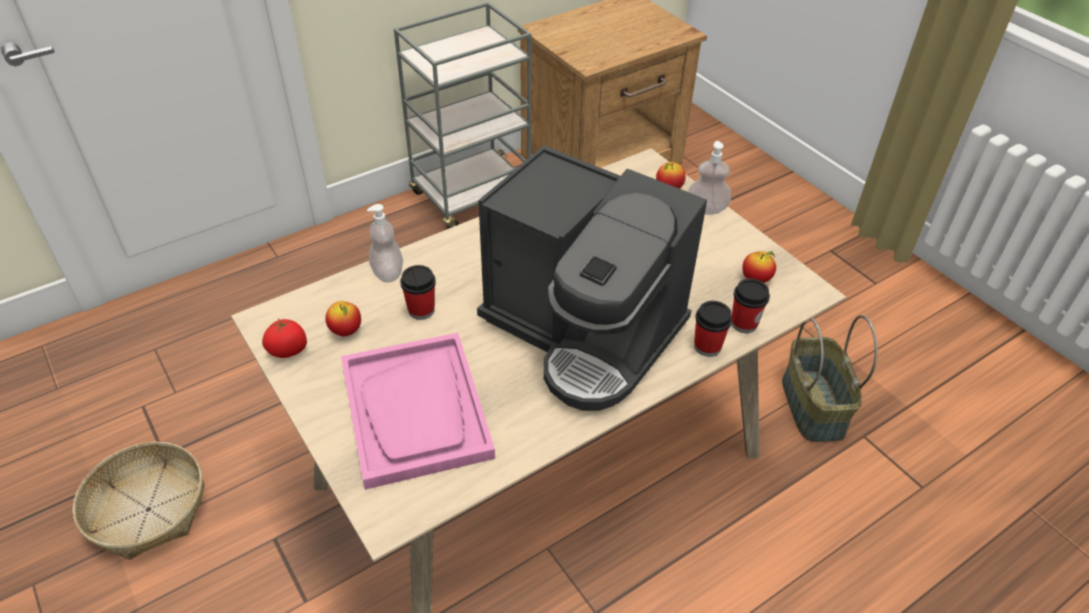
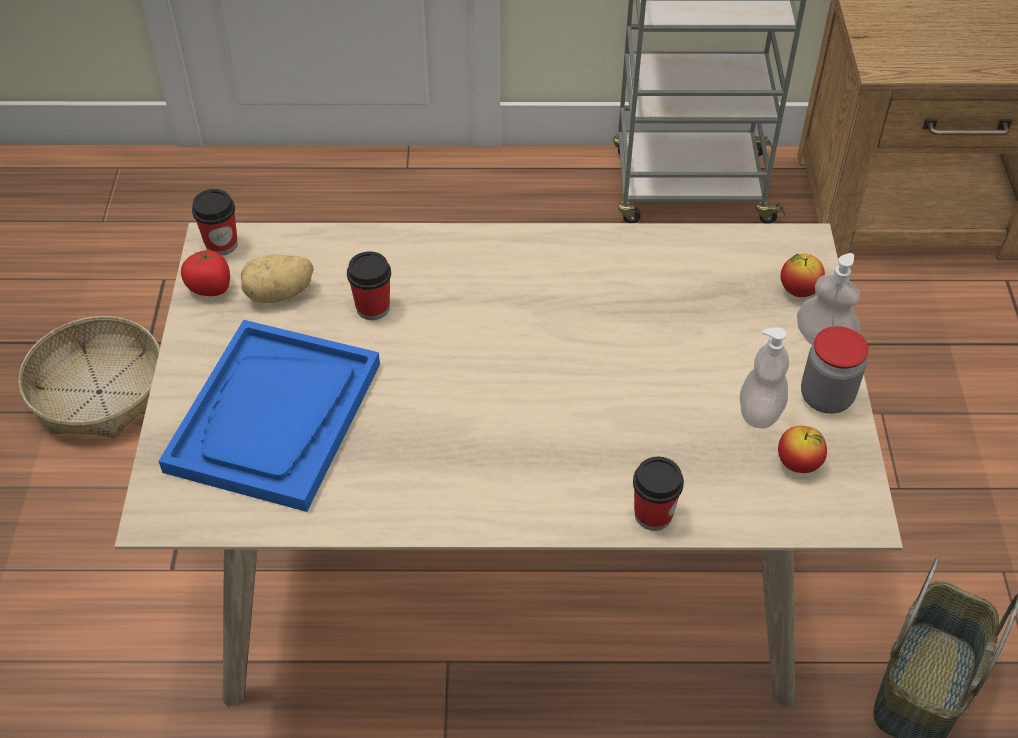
camera: 35 degrees right, 5 degrees up
(346, 331) = (279, 294): apple -> potato
(388, 273) = (375, 247): soap dispenser -> soap dispenser (760, 411)
(416, 410) = (275, 417): pink tray -> blue tray
(584, 332) = (524, 422): coffee machine -> none
(736, 238) = (826, 397): none -> jar
(744, 323) = (727, 511): cup -> cup (221, 244)

